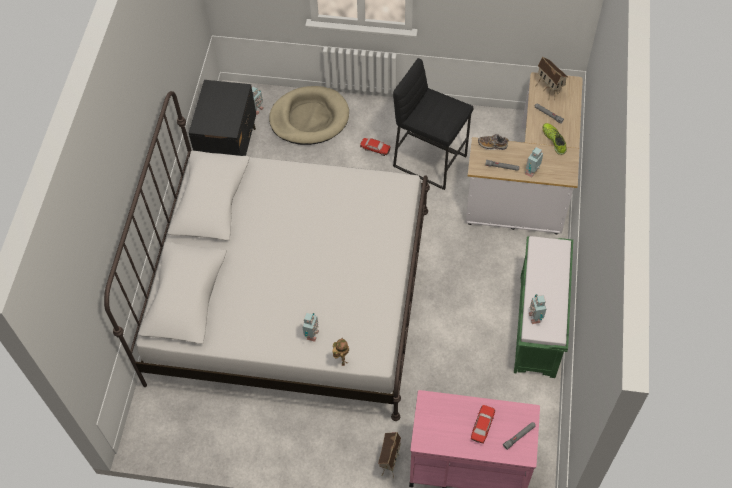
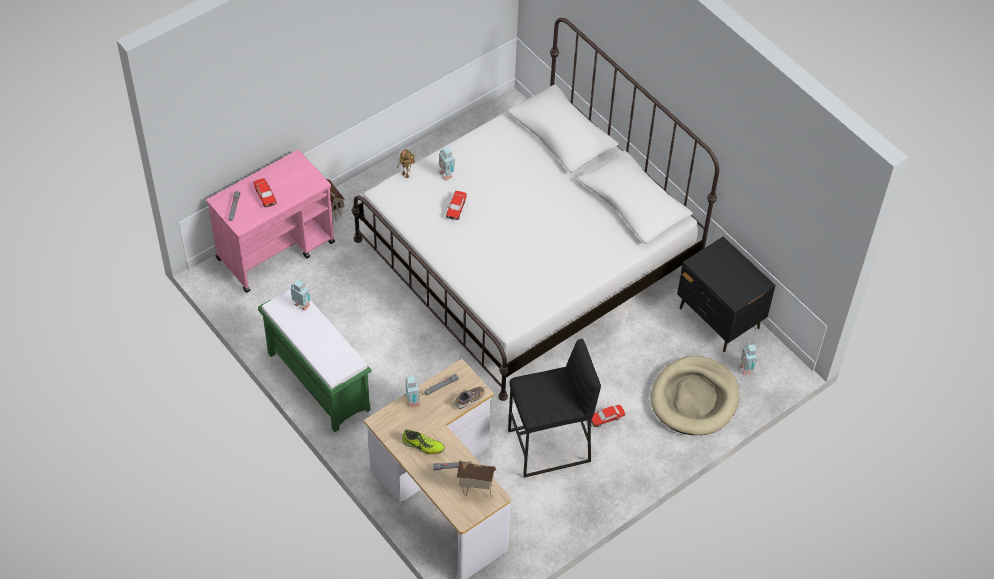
camera: 130 degrees right, 5 degrees down
(338, 299) = (456, 208): none -> toy car

